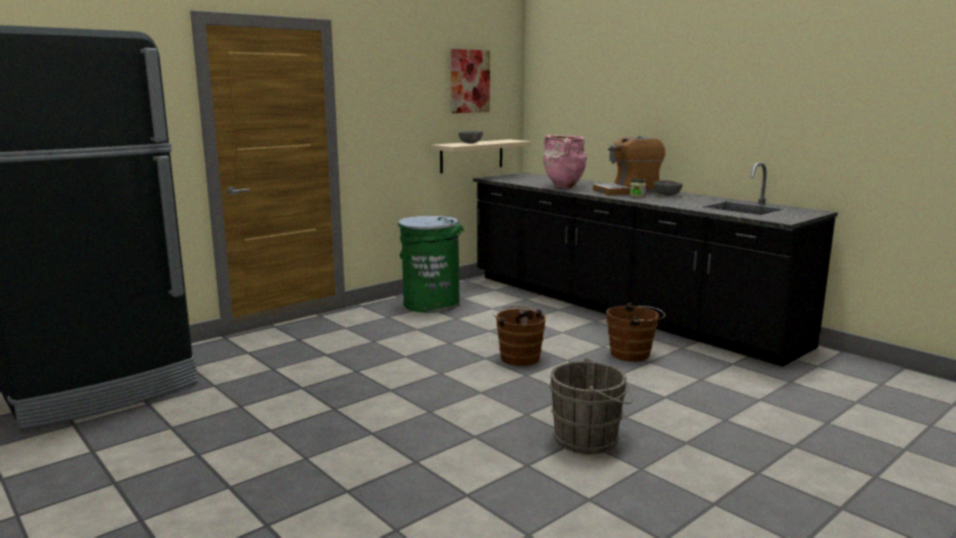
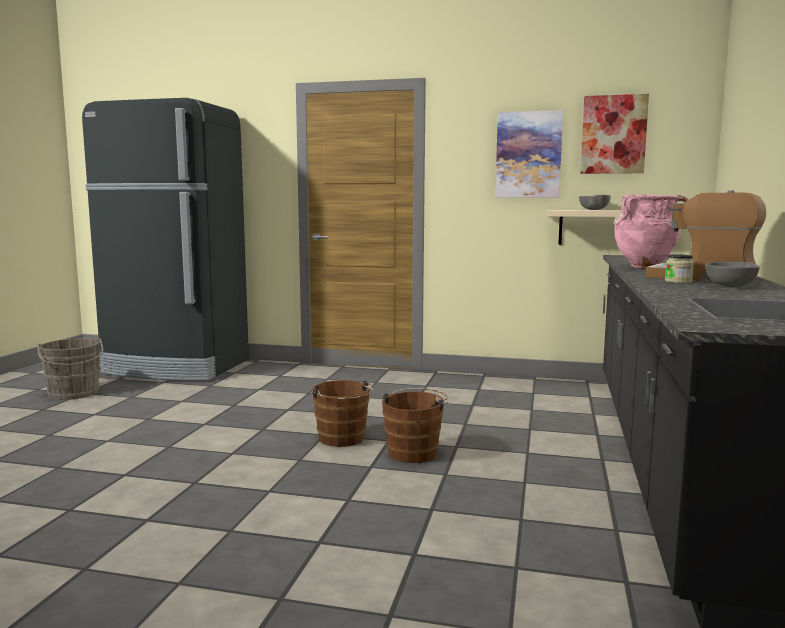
camera: 55 degrees right, 5 degrees down
(416, 97) = (528, 155): none -> picture
(431, 304) = (490, 388): green trash can -> none
(590, 439) = (236, 536): grey bucket -> grey bucket (74, 394)
(633, 354) = (529, 504): brown bucket -> brown bucket (342, 439)

